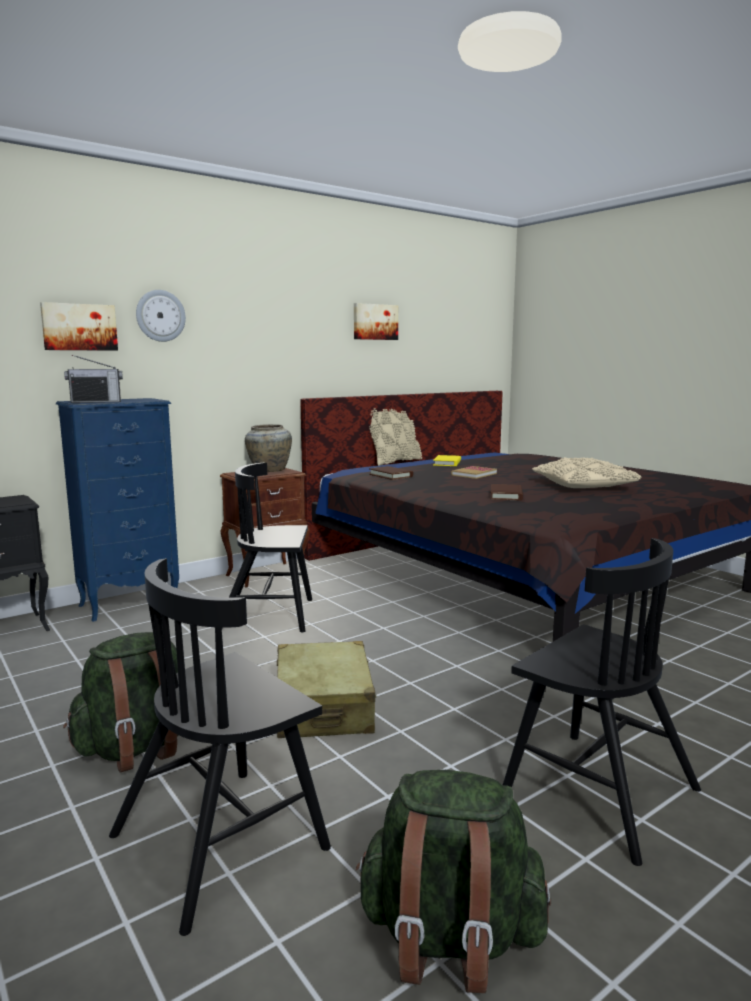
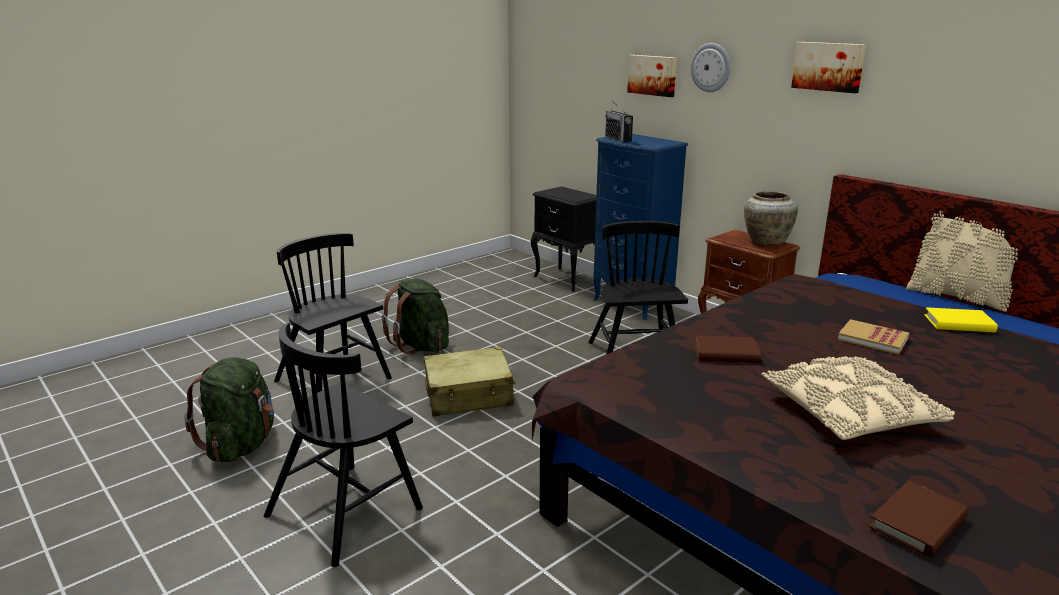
camera: 85 degrees right, 10 degrees up
(375, 322) = (989, 85): picture -> picture (828, 66)
(390, 475) = (809, 294): brown book -> brown book (918, 523)

